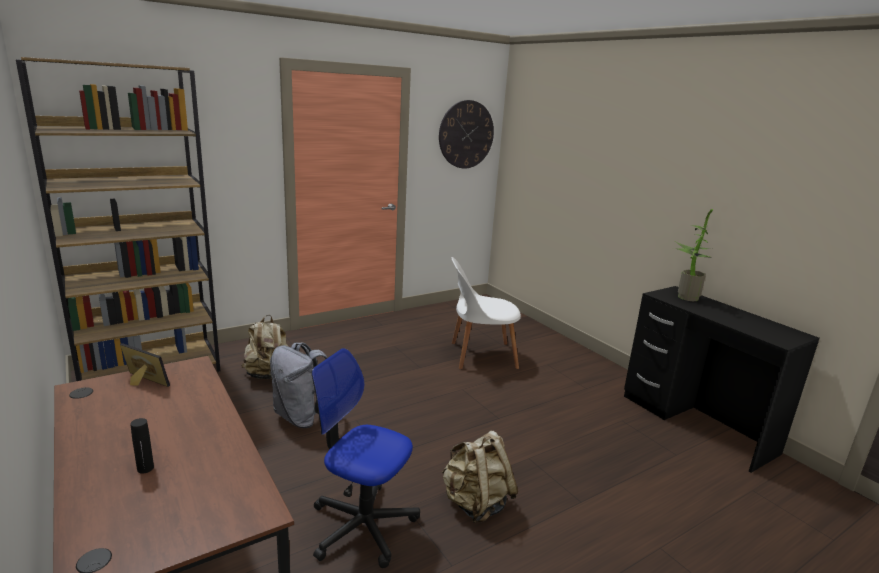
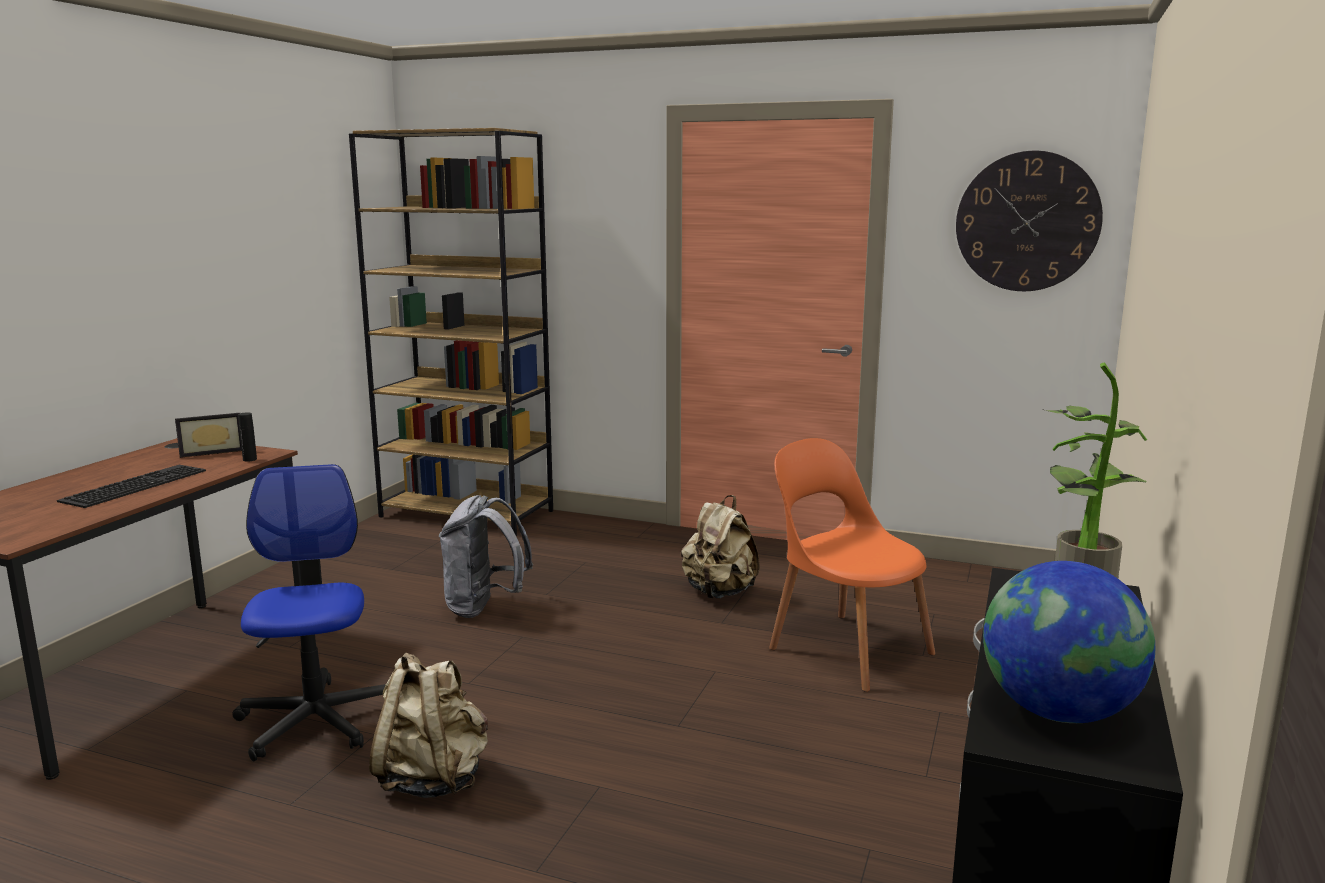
camera: 55 degrees right, 5 degrees down
(141, 383) = (212, 451): picture frame -> picture frame turned 75 degrees clockwise
(145, 468) = (64, 494): black bottle -> black bottle (250, 459)
(180, 431) = (134, 485): none -> keyboard
(268, 375) = (544, 558): beige backpack -> beige backpack (719, 592)
(480, 355) = (846, 648): white chair -> orange chair
(765, 330) = (1058, 711): none -> globe

